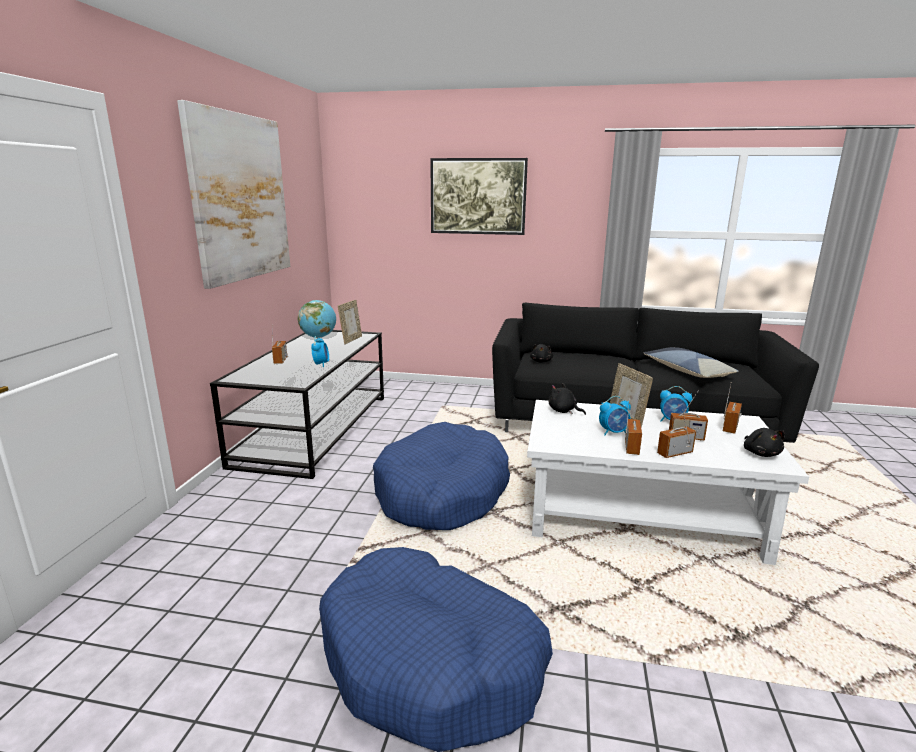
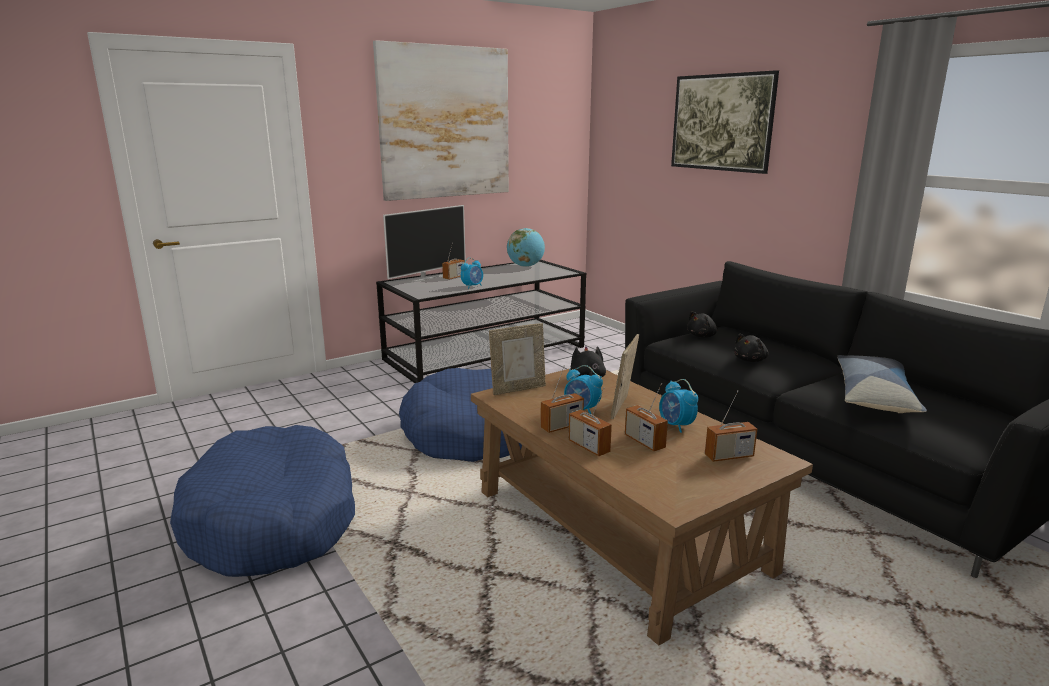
camera: 45 degrees right, 0 degrees up
(255, 367) = (426, 278): none -> television
(351, 340) = (544, 273): picture frame -> picture frame (518, 389)
(641, 514) = (618, 530): white coffee table -> brown coffee table
(674, 453) = (588, 447): radio -> radio turned 150 degrees counterclockwise
(760, 453) = (685, 487): black plush toy -> black plush toy (750, 360)

